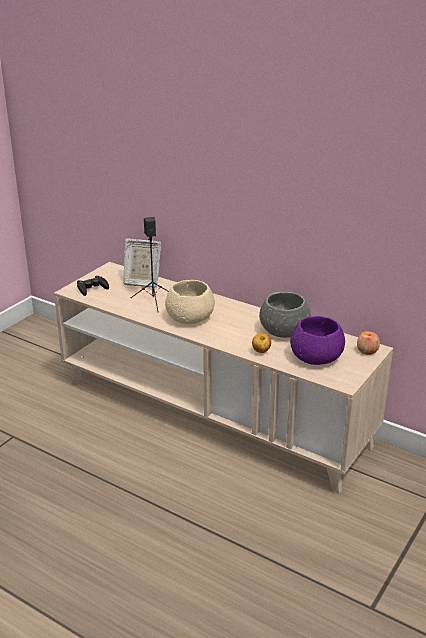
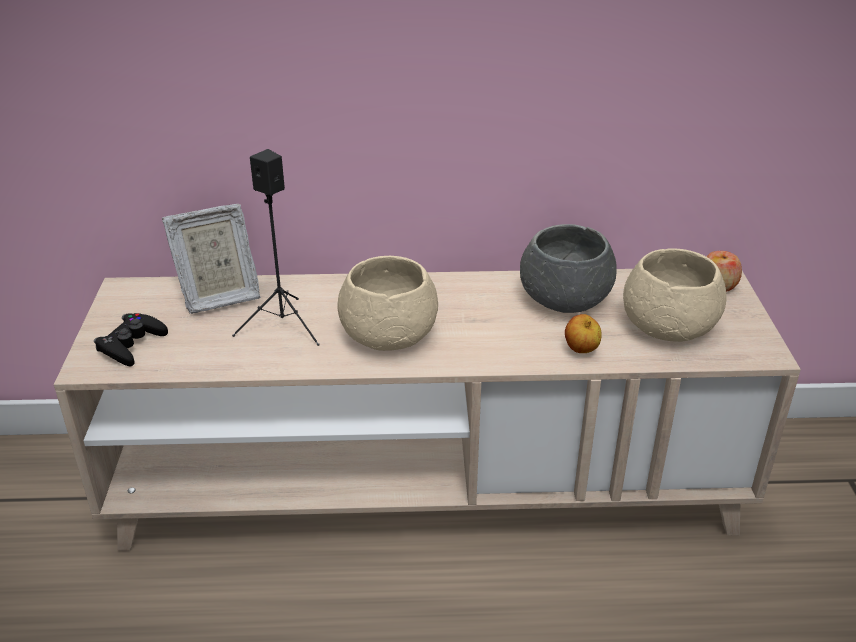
camera: 35 degrees left, 5 degrees up
(315, 357) = (668, 325): purple bowl -> beige bowl

